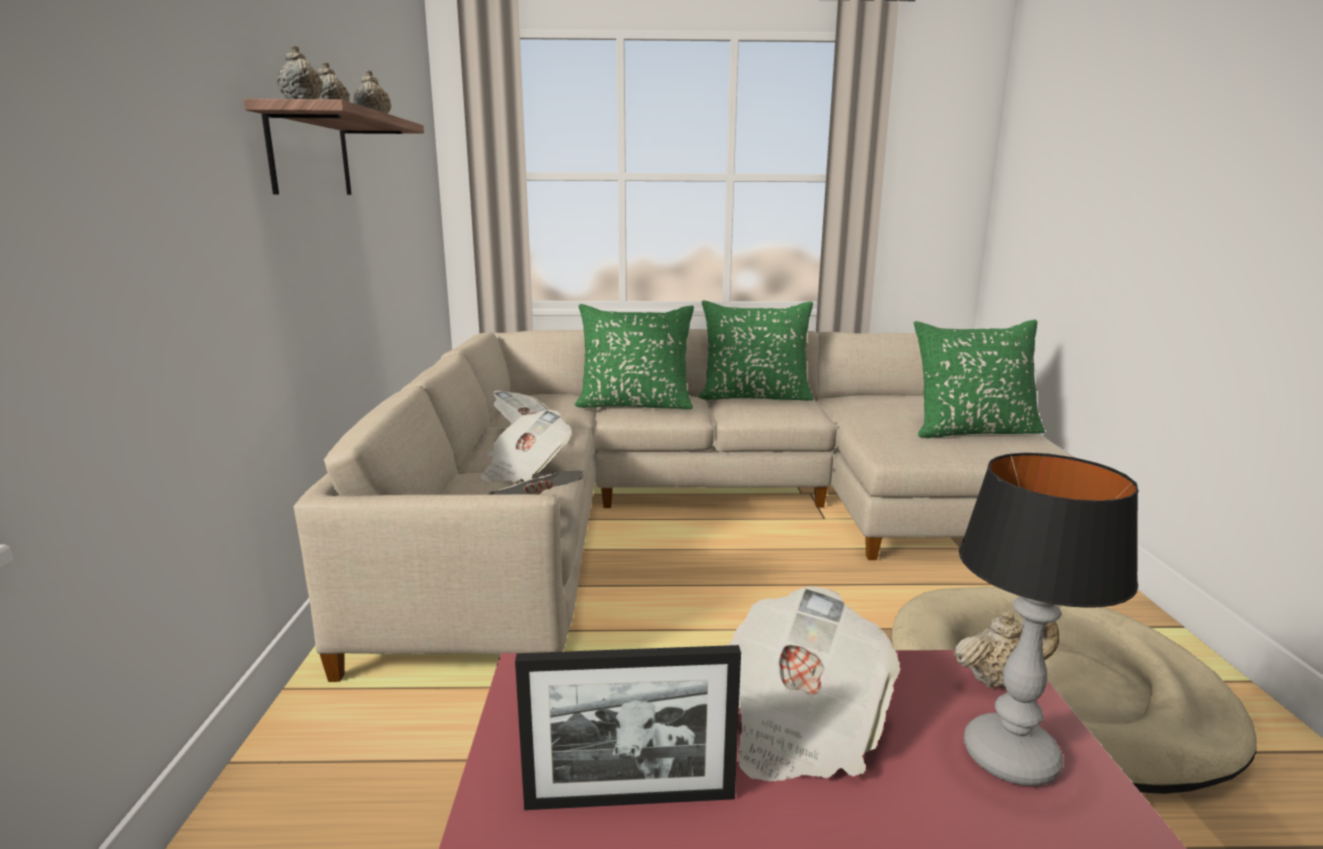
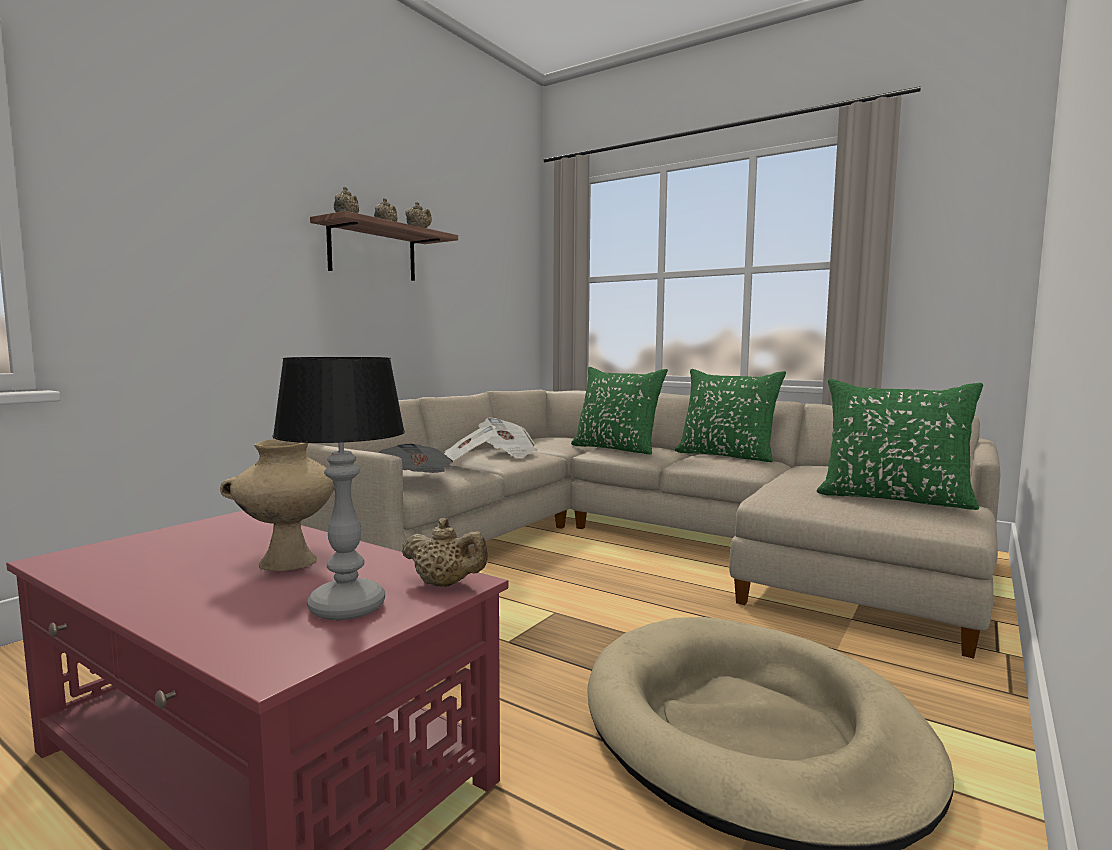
camera: 35 degrees right, 10 degrees down
(630, 800) = (153, 559): picture frame -> none
(799, 724) = (286, 563): newspaper -> beige vase

